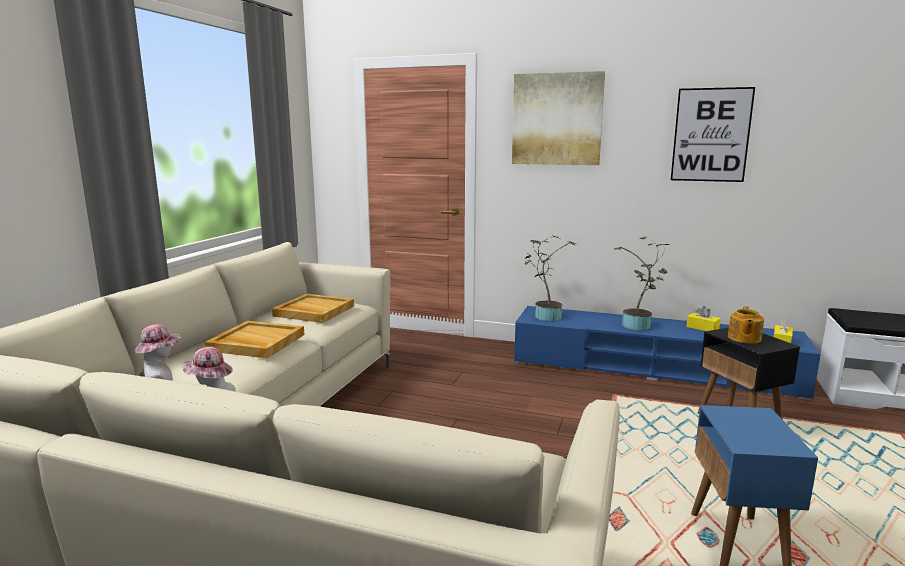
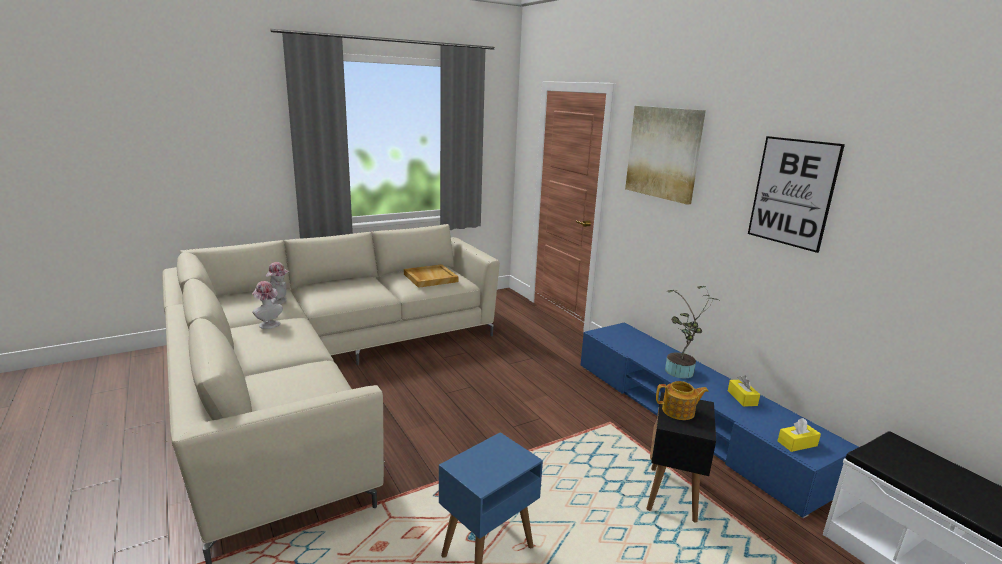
camera: 40 degrees right, 5 degrees up
(256, 342) = (363, 288): beige tray -> none
(545, 316) = (618, 335): potted plant -> none
(743, 338) = (679, 411): teapot -> teapot turned 150 degrees counterclockwise

